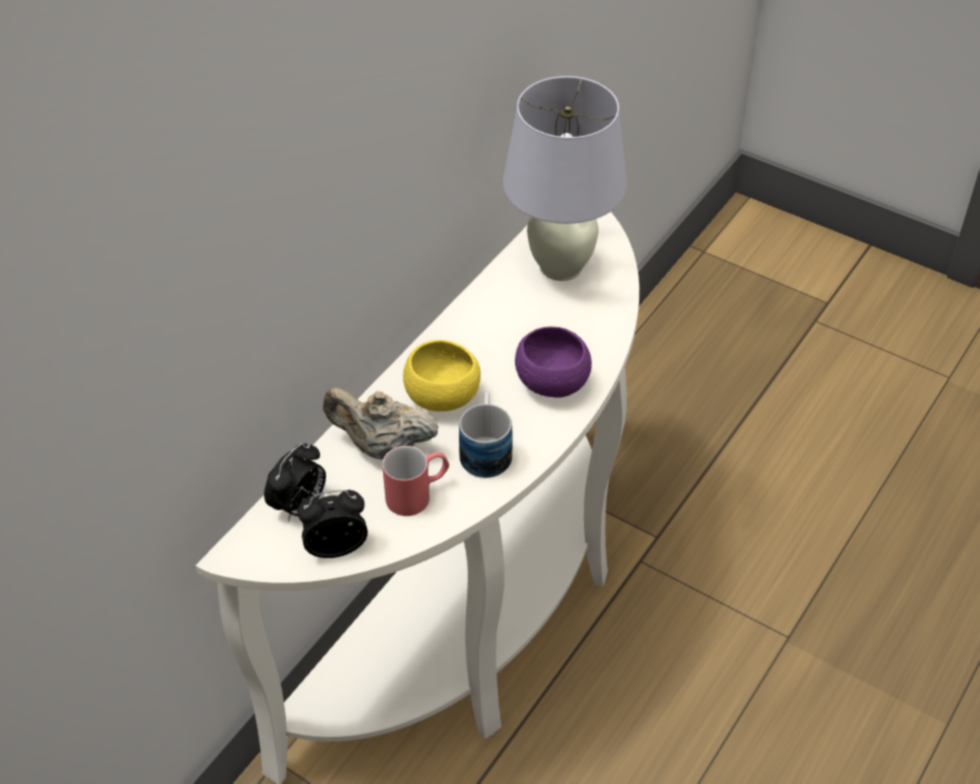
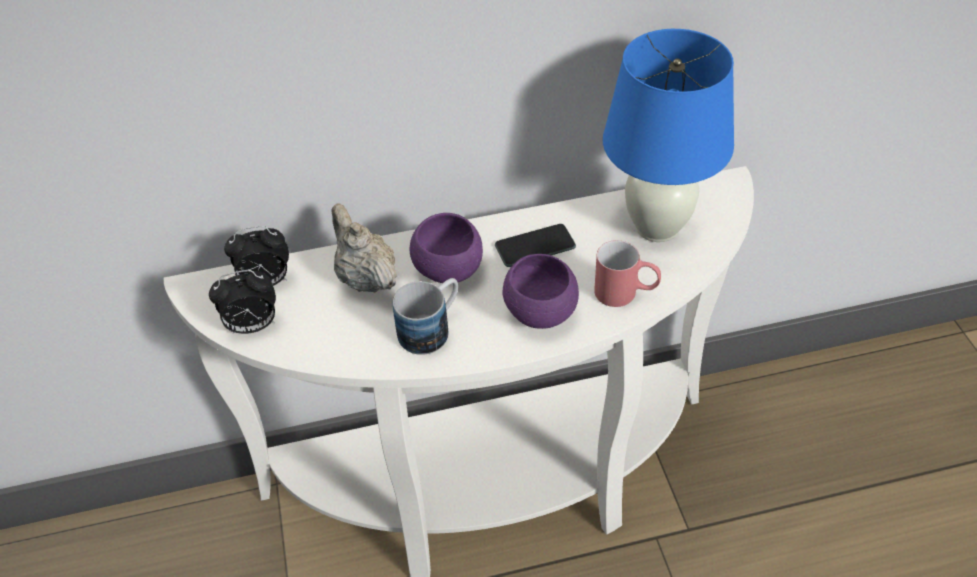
camera: 45 degrees right, 0 degrees up
(336, 546) = (252, 326): alarm clock -> alarm clock turned 135 degrees clockwise
(418, 494) = (347, 328): red mug -> red mug (626, 293)
(442, 398) = (448, 270): yellow bowl -> purple bowl
(487, 337) = (535, 246): none -> phone
(560, 266) = (657, 226): white table lamp -> blue table lamp

